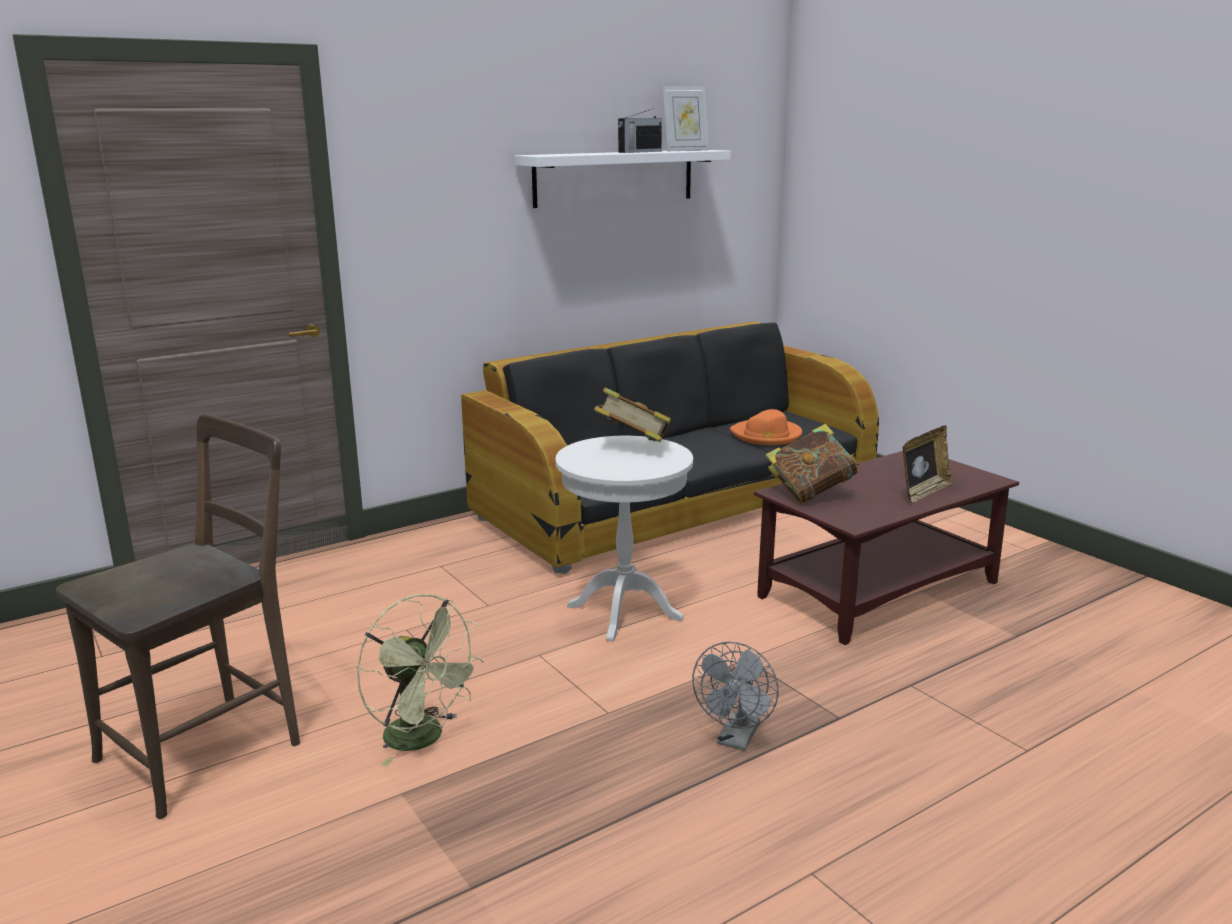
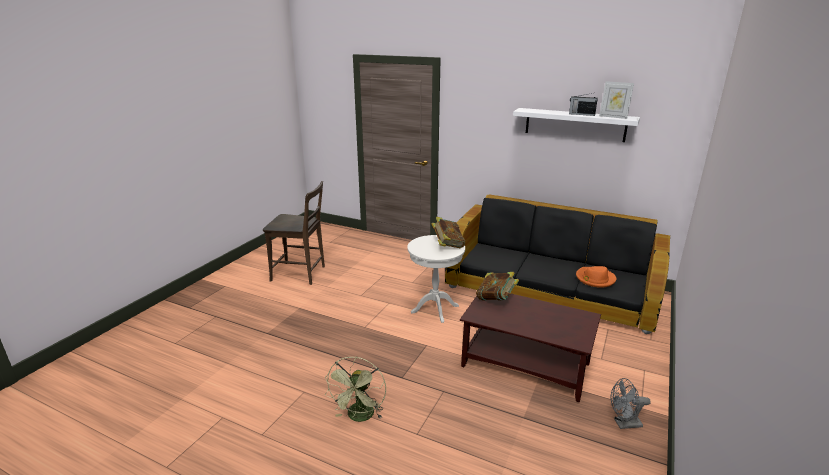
camera: 60 degrees right, 5 degrees up
(424, 739) = (326, 301): green fan -> green fan (360, 417)
(736, 739) = (368, 357): grey fan -> grey fan (624, 424)
(923, 492) = (534, 327): picture frame -> none

